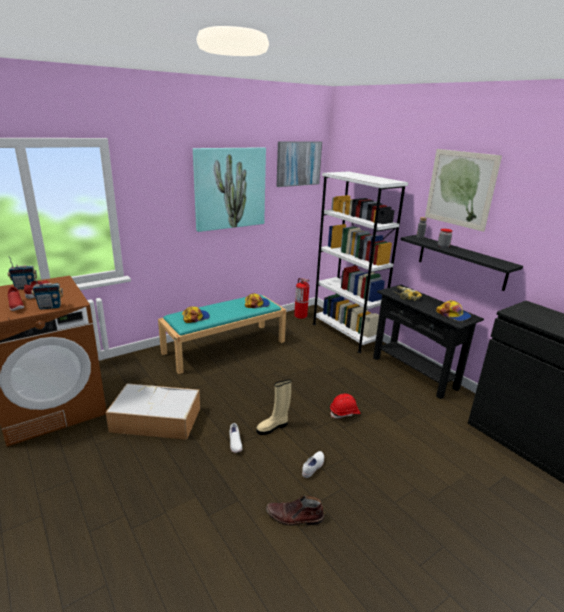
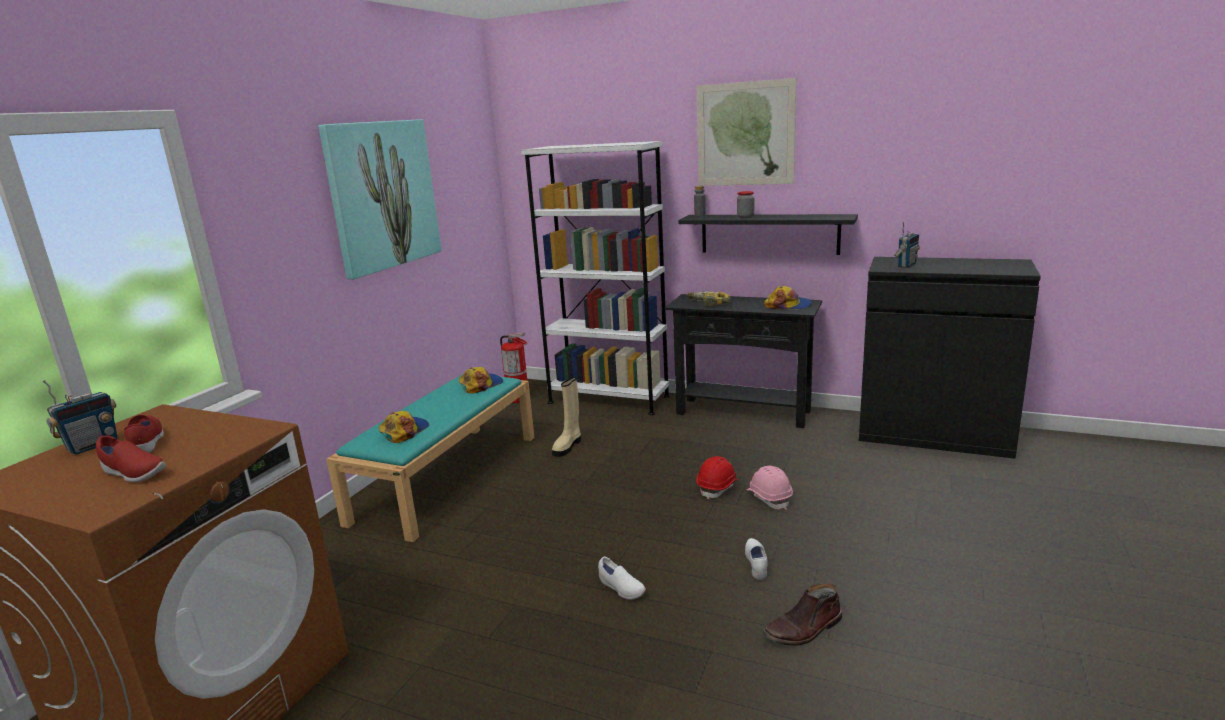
camera: 30 degrees left, 5 degrees down
(50, 307) = (219, 451): radio -> radio (906, 265)
(155, 420) = (452, 619): storage box -> none
(273, 427) = (648, 544): beige boot -> beige boot (567, 446)
(298, 163) = (464, 145): picture -> none
(366, 433) = (769, 497): none -> pink hard hat

